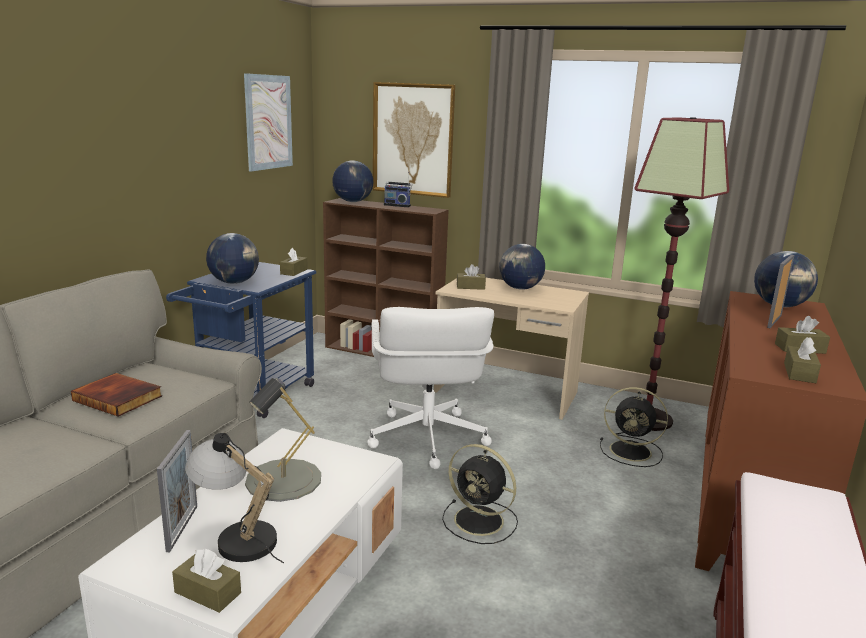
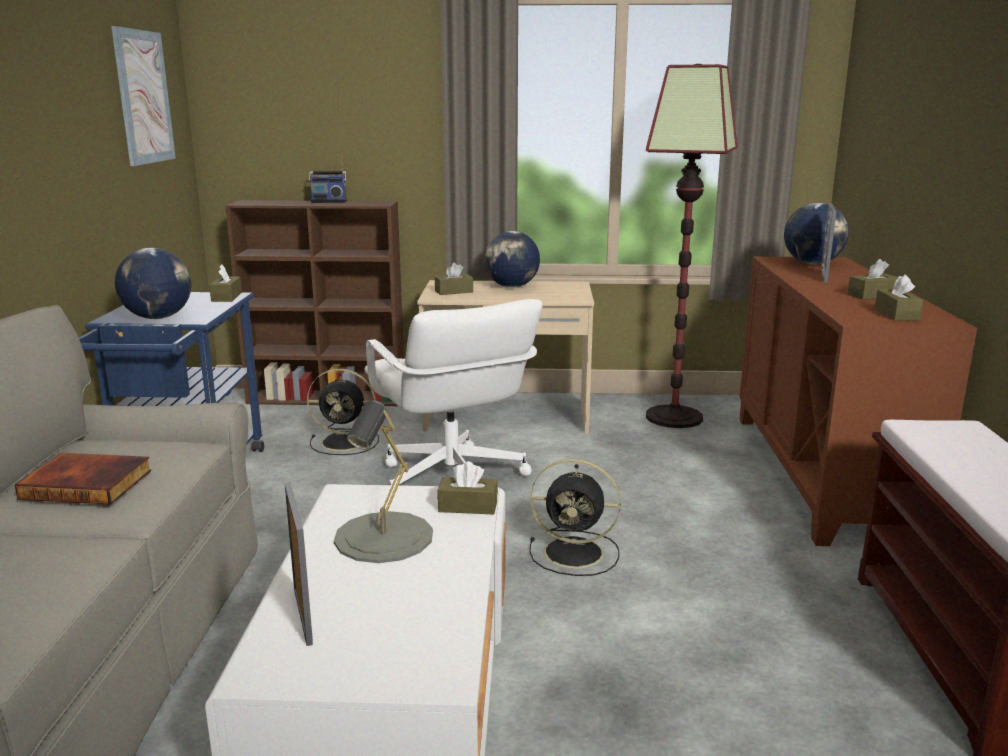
camera: 20 degrees left, 0 degrees up
(207, 592) = (405, 673): brown tissue box -> brown tissue box (468, 506)
(236, 537) = (383, 608): table lamp -> none
(352, 201) = (265, 202): globe -> none
(413, 139) = (339, 114): picture -> none
(632, 451) = (682, 451): black fan -> black fan (346, 442)

